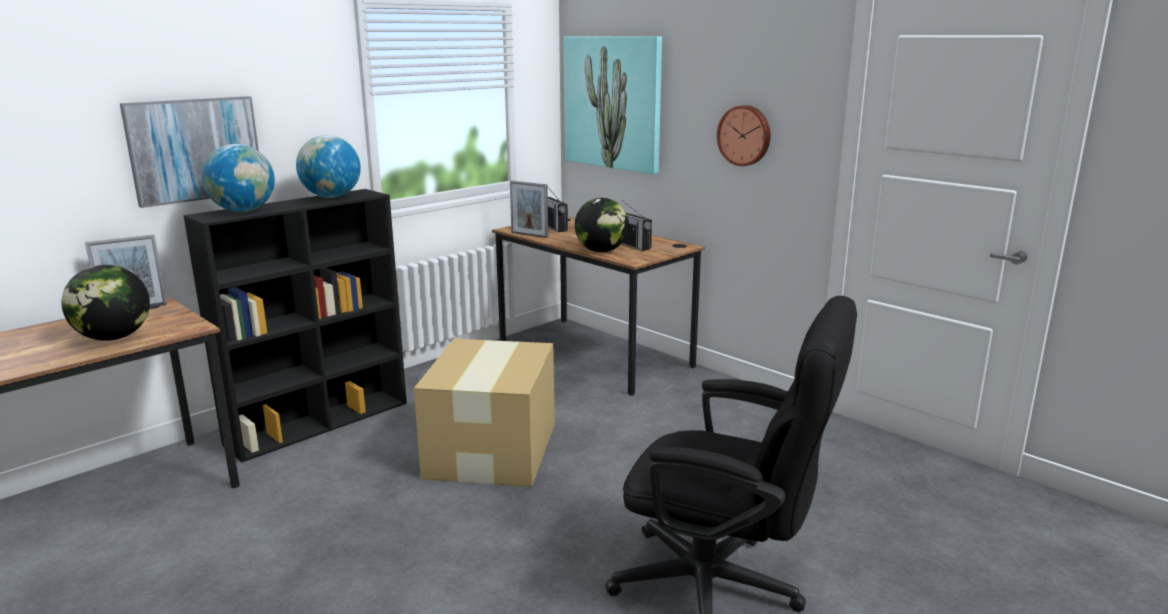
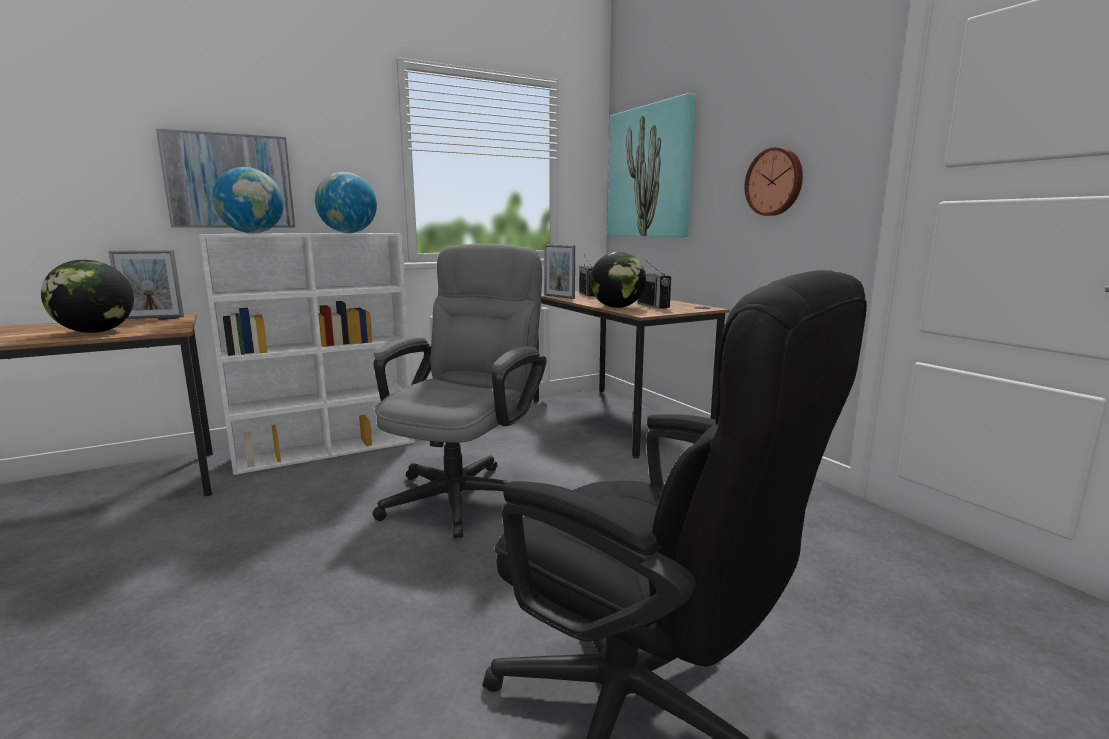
camera: 15 degrees right, 5 degrees down
(320, 422) = (328, 449): black bookcase -> white bookcase
(493, 449) = (464, 492): cardboard box -> grey office chair

